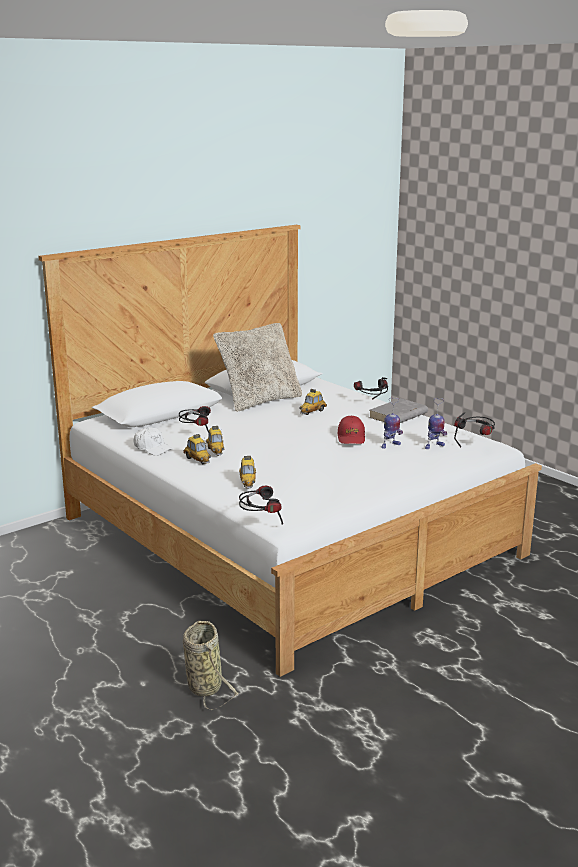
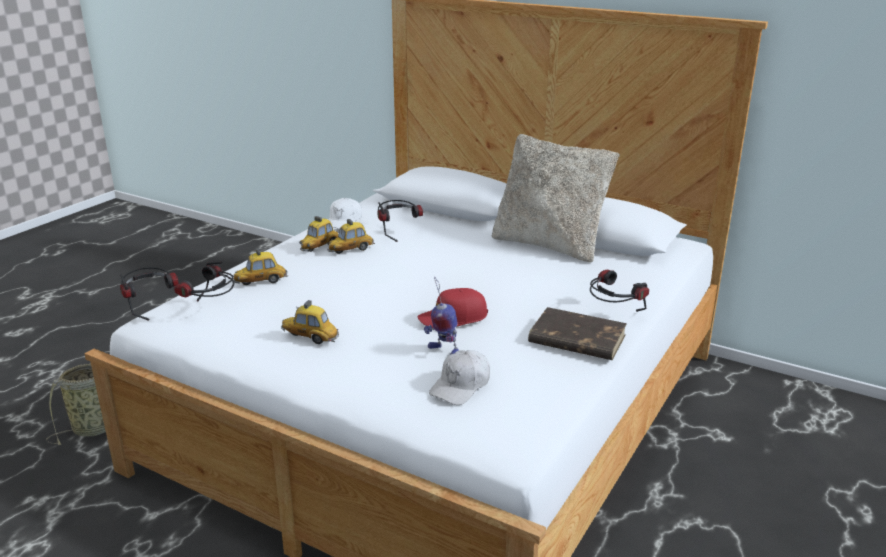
camera: 70 degrees right, 5 degrees up
(312, 412) = (531, 278): toy car -> toy car (310, 337)
(398, 415) = (576, 339): grey book -> brown book
(434, 446) = (461, 386): toy robot -> white cap
(475, 444) = (500, 424): headphones -> headphones (211, 309)

